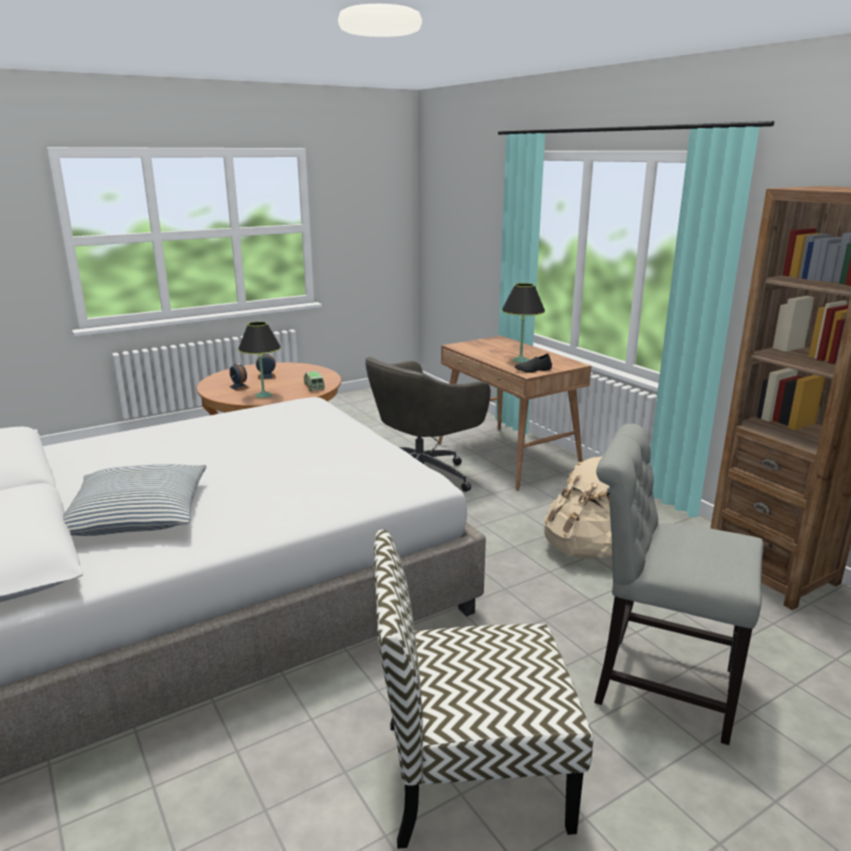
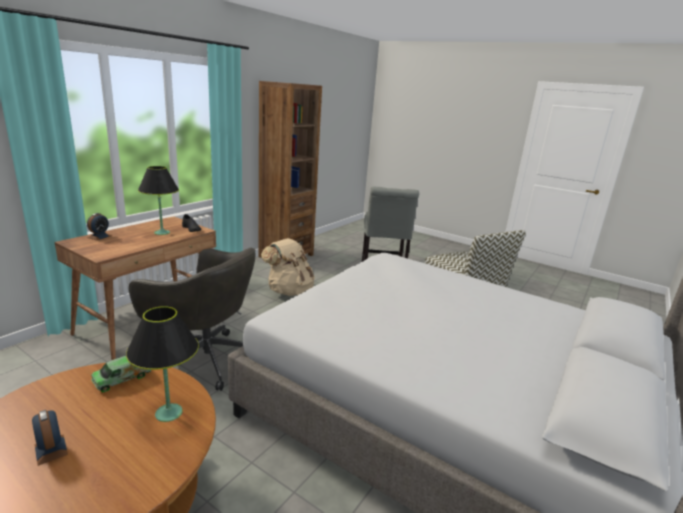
camera: 115 degrees left, 0 degrees up
(137, 515) = (529, 322): pillow -> none
(239, 387) = (121, 459): alarm clock -> alarm clock (99, 236)

